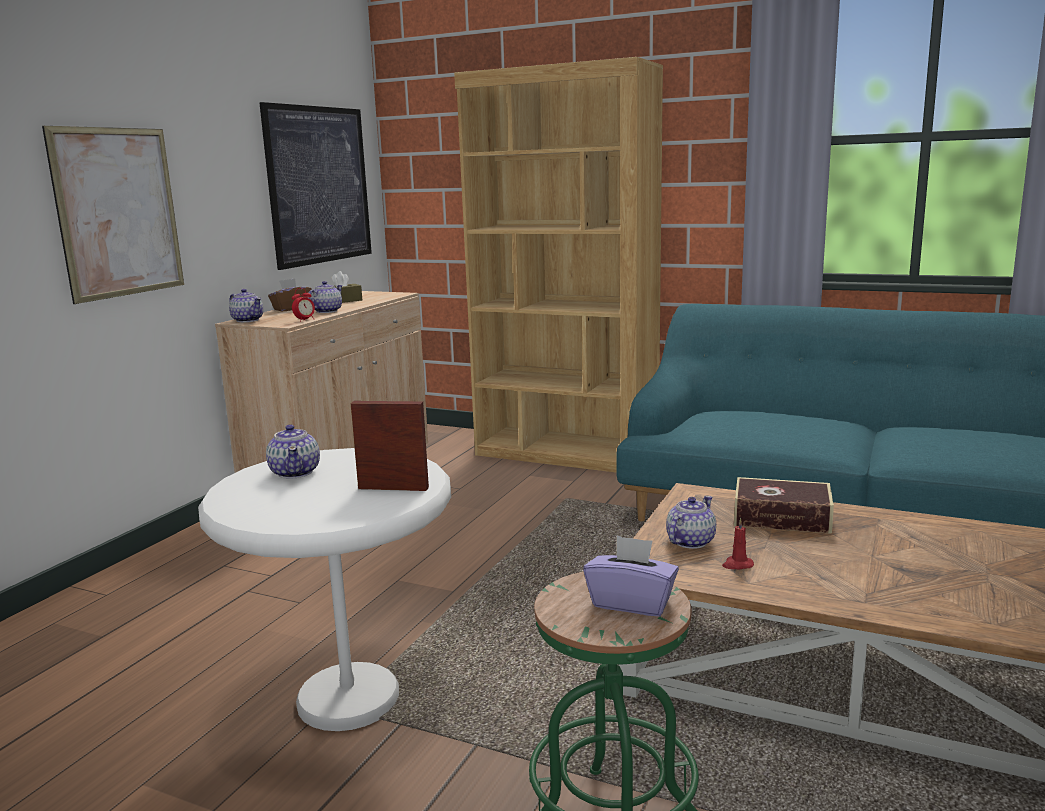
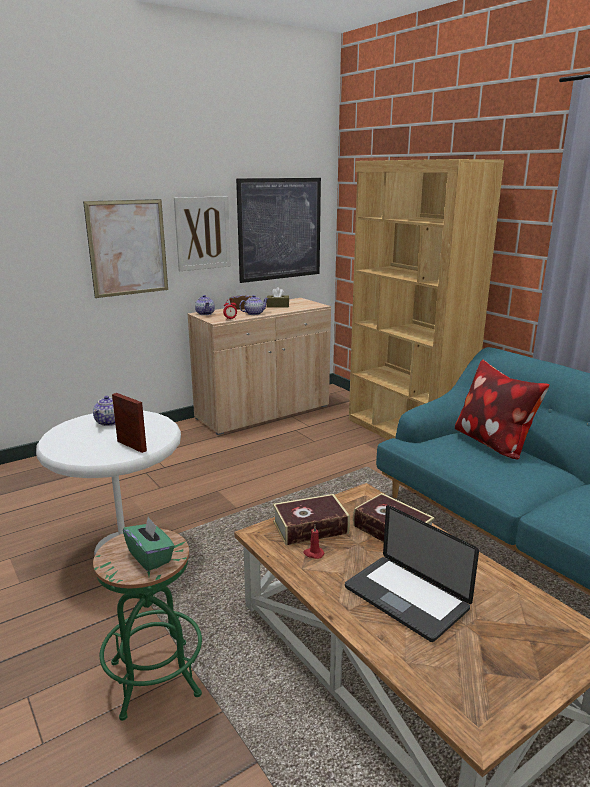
camera: 30 degrees right, 5 degrees up
(223, 189) = (202, 233): none -> picture
(631, 602) = (150, 557): purple tissue box -> green tissue box
(689, 542) = (310, 527): teapot -> book
(754, 412) = (492, 443): none -> pillow
(898, 571) = (406, 598): none -> laptop

